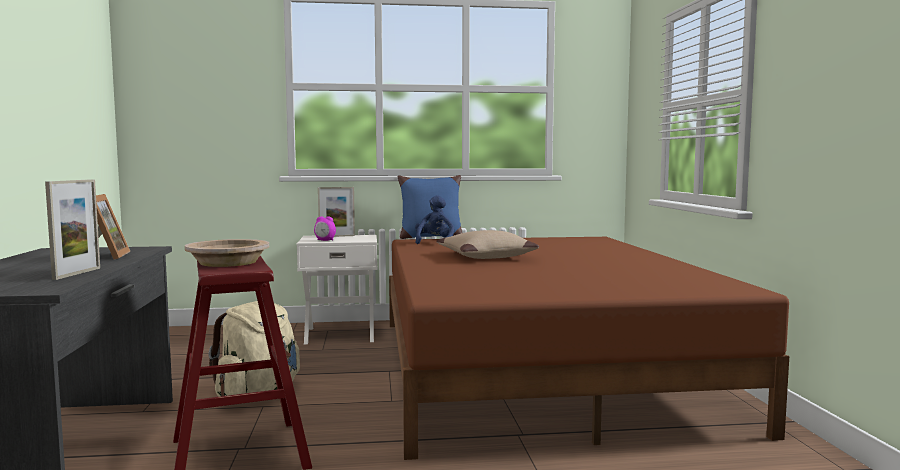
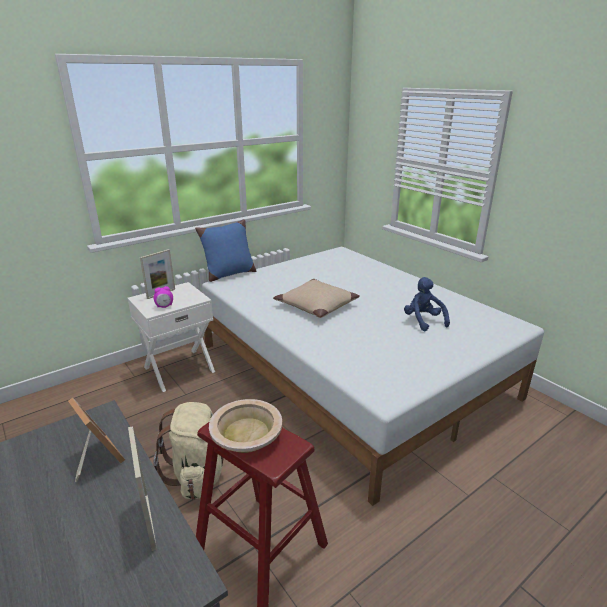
camera: 30 degrees left, 20 degrees up
(434, 243) = (246, 285): blue plush toy -> blue plush toy (423, 321)
(537, 368) = (352, 370): brown bed -> white bed

